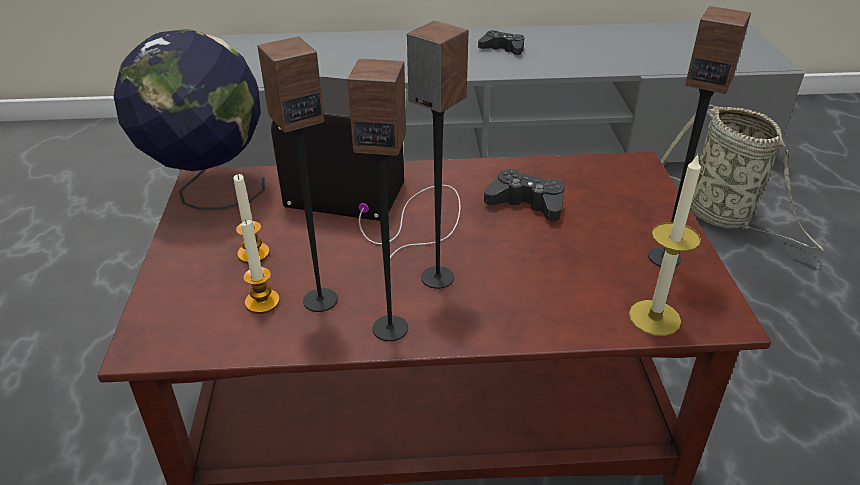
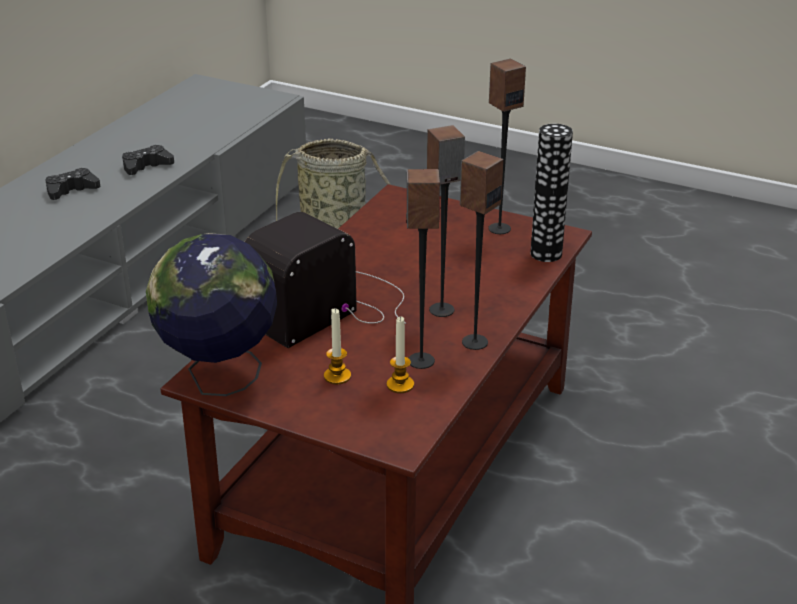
camera: 60 degrees left, 5 degrees down
(526, 203) = (396, 251): black game controller -> black game controller (146, 166)
(654, 318) = (546, 254): candle -> vase

